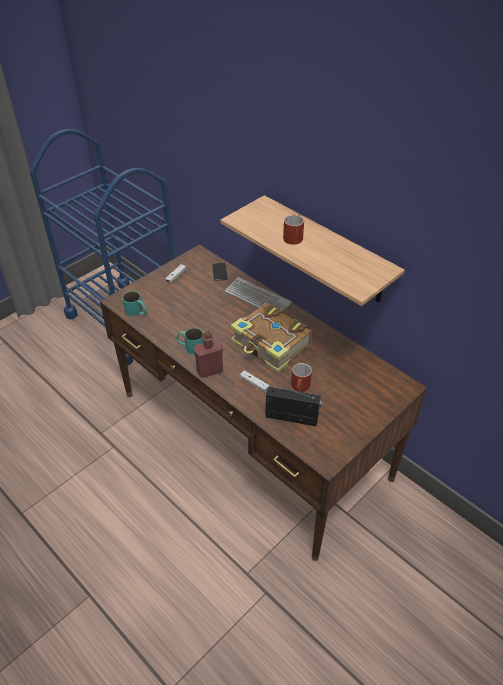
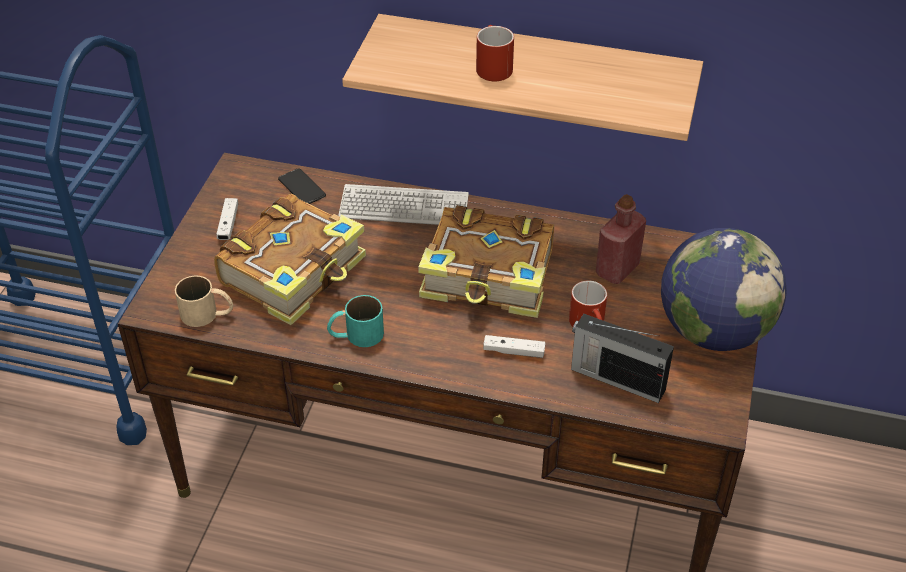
camera: 30 degrees left, 0 degrees up
(137, 312) = (208, 314): turquoise mug -> beige mug
(187, 308) = (295, 271): none -> book
(209, 370) = (423, 361): red bottle -> red bottle (617, 269)
(292, 418) = (616, 378): radio -> radio turned 135 degrees counterclockwise
(361, 417) = (713, 331): none -> globe

